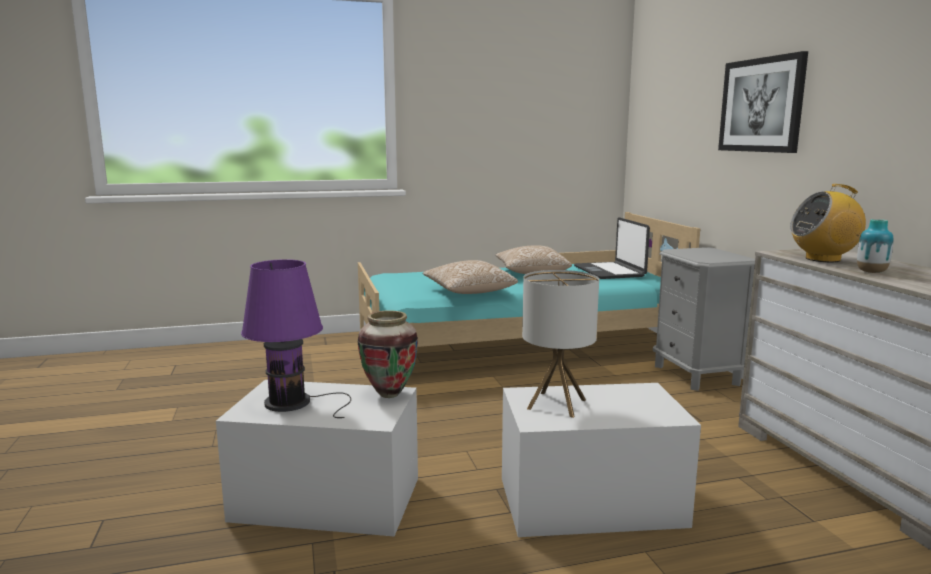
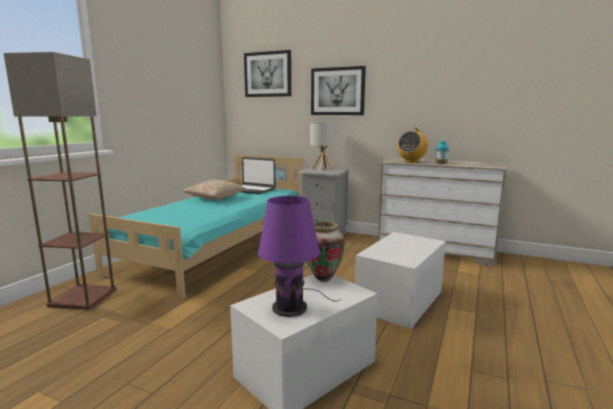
camera: 50 degrees left, 0 degrees up
(318, 351) = (82, 297): none -> floor lamp
(468, 292) = (213, 215): pillow -> none
(556, 404) = (393, 253): table lamp -> table lamp (322, 169)
(675, 78) = (268, 74): none -> picture

